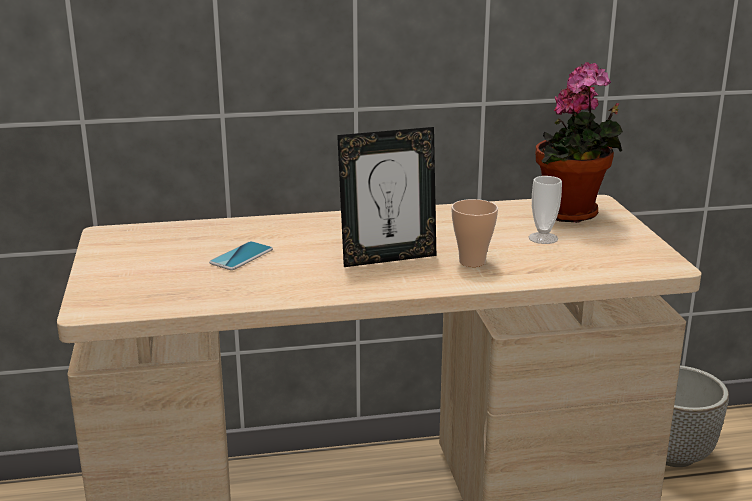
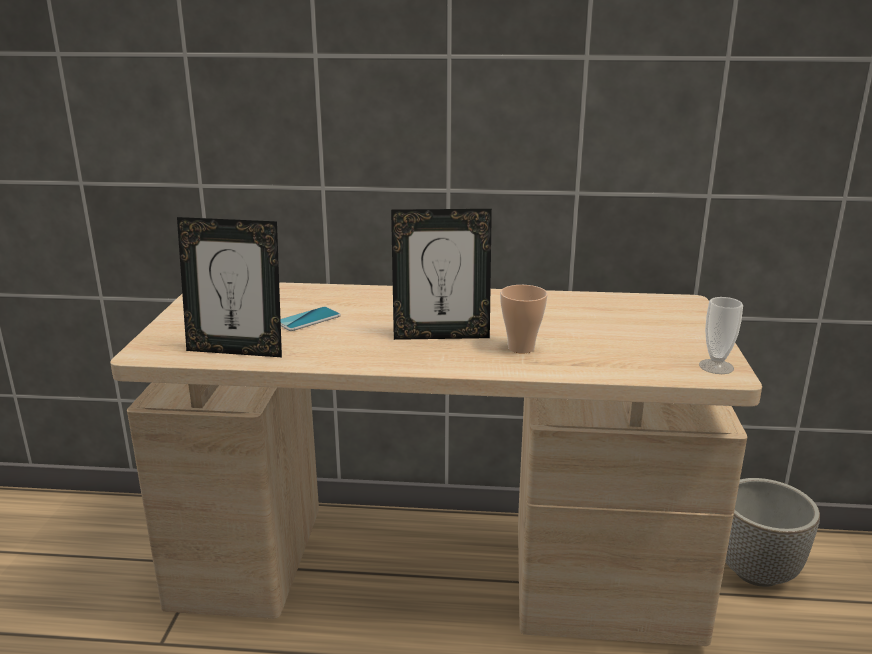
camera: 15 degrees right, 0 degrees up
(189, 296) = (236, 350): none -> picture frame
(543, 238) = (608, 332): cup -> cup (716, 367)
(572, 215) = (654, 312): potted plant -> none

